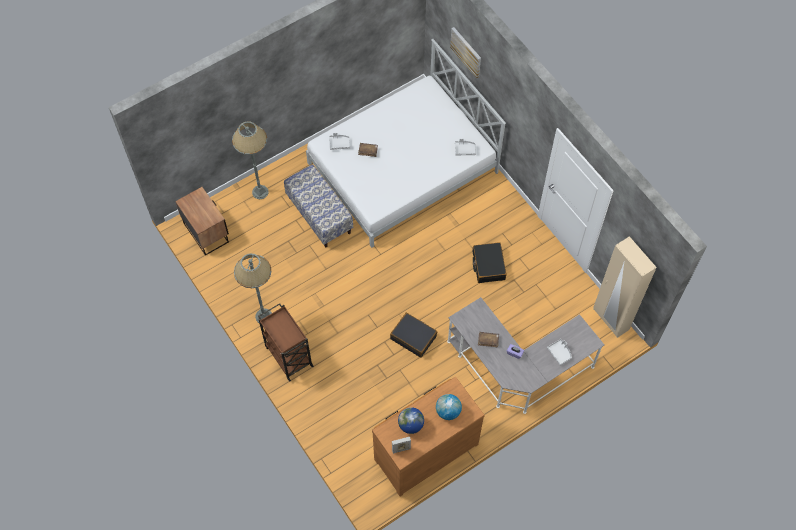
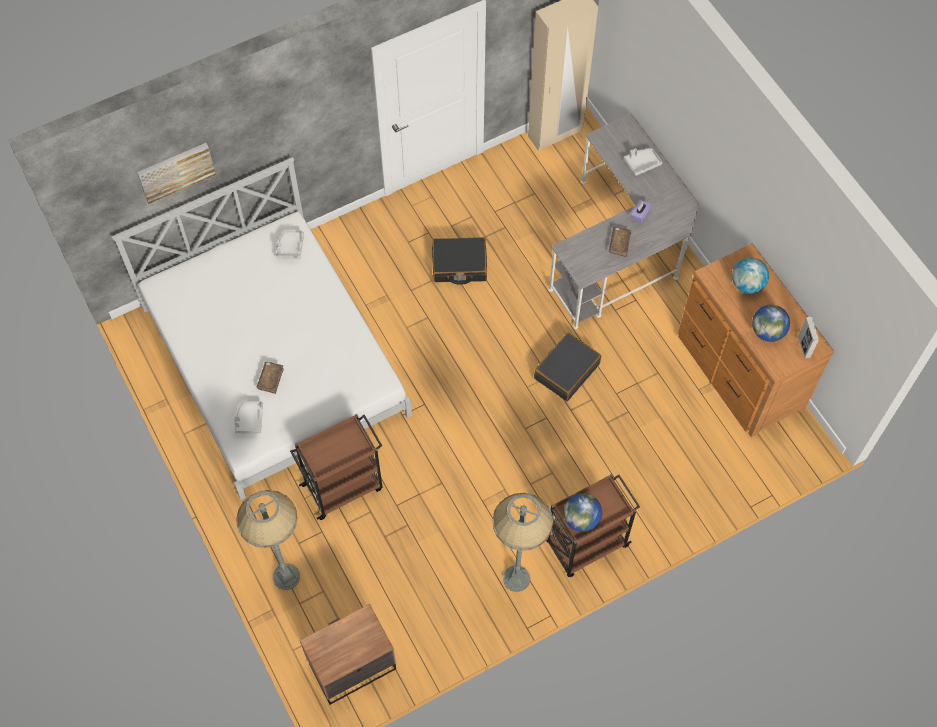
camera: 85 degrees left, 0 degrees up
(276, 324) = (581, 519): none -> globe
(320, 215) = (343, 486): bench -> brown cart

